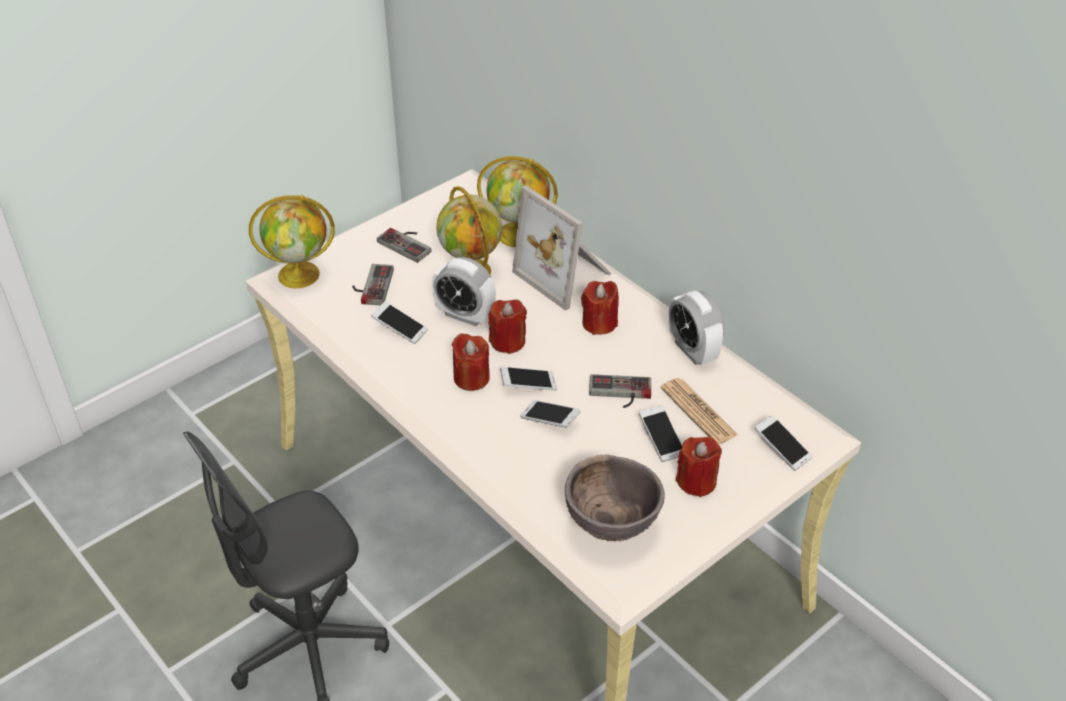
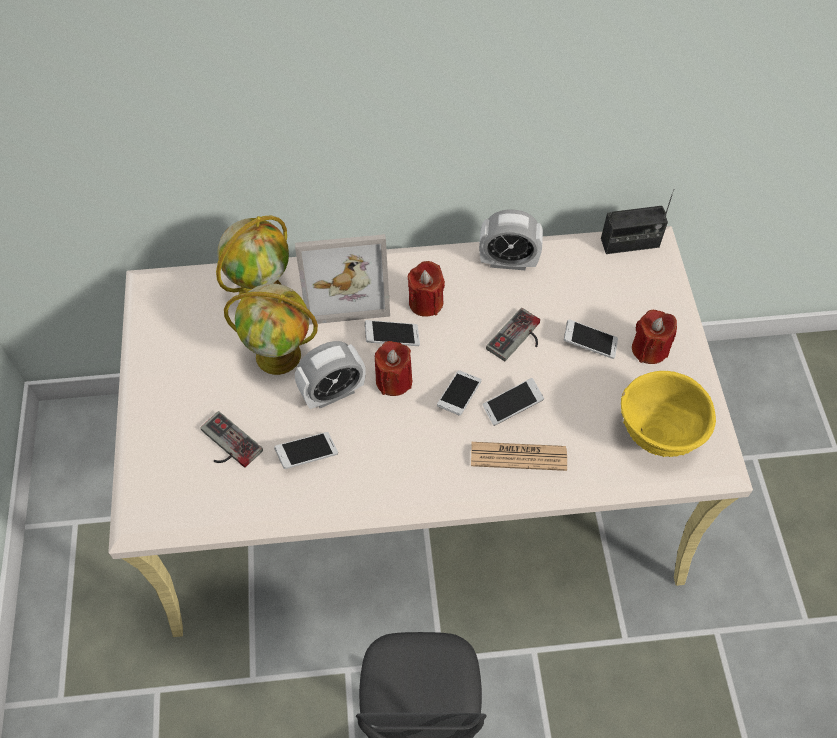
camera: 55 degrees left, 15 degrees up
(300, 274) = (154, 497): globe -> none
(408, 243) = (193, 381): game controller -> none
(471, 378) = (417, 434): red candle -> none
(611, 526) = (658, 434): brown bowl -> yellow bowl
(698, 411) = (577, 301): newspaper -> newspaper (518, 456)
(782, 449) = (653, 275): phone -> phone (392, 338)
(801, 417) = (630, 243): none -> radio

